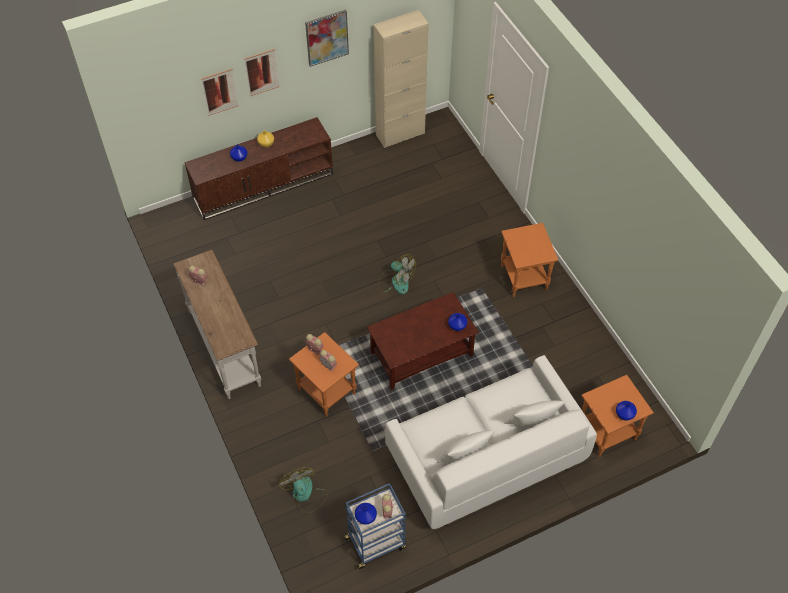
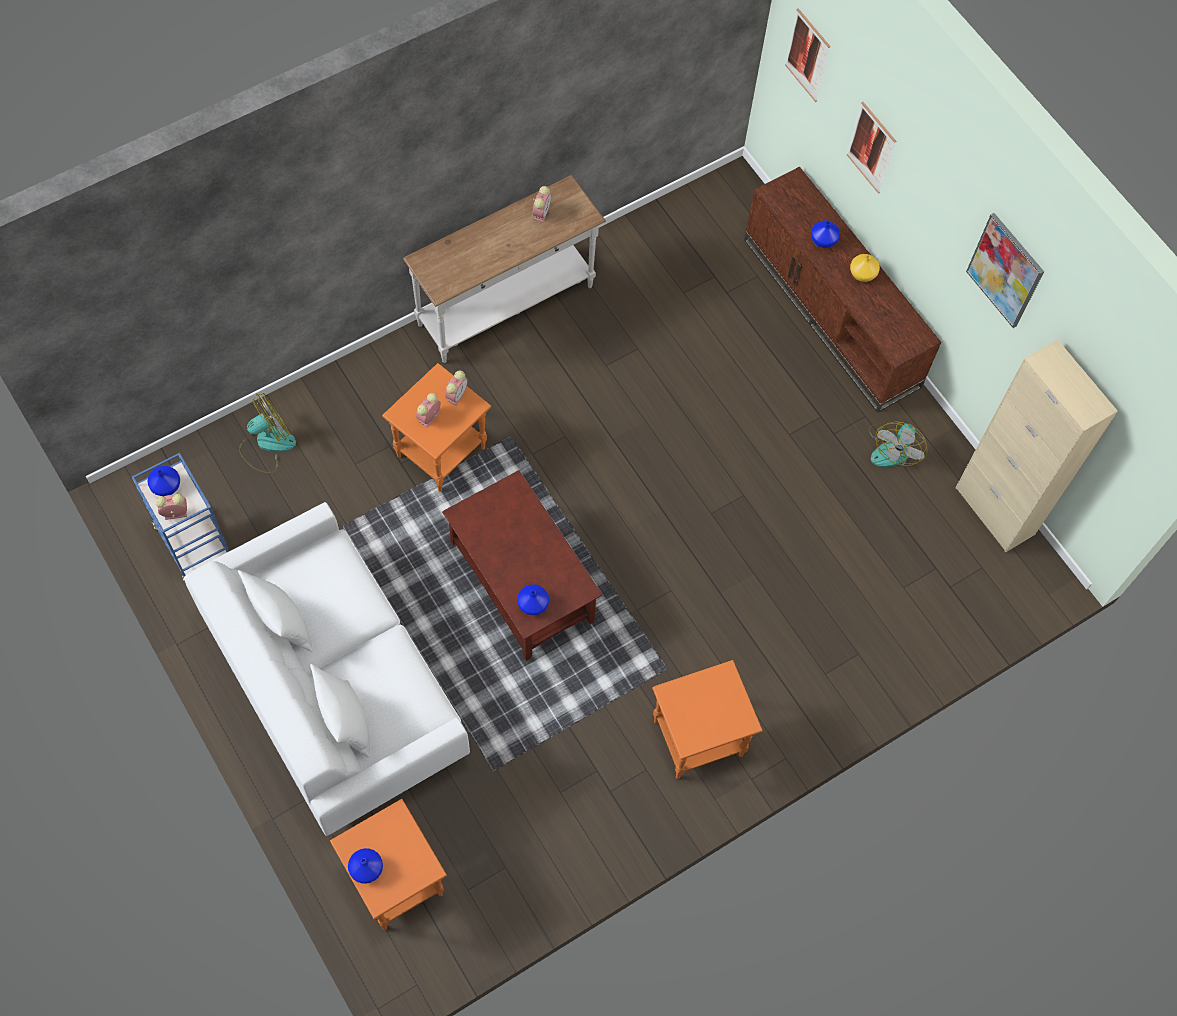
camera: 80 degrees right, 10 degrees up
(262, 72) = (920, 195): picture -> picture (807, 55)
(396, 281) = (661, 531): fan -> fan (893, 447)

